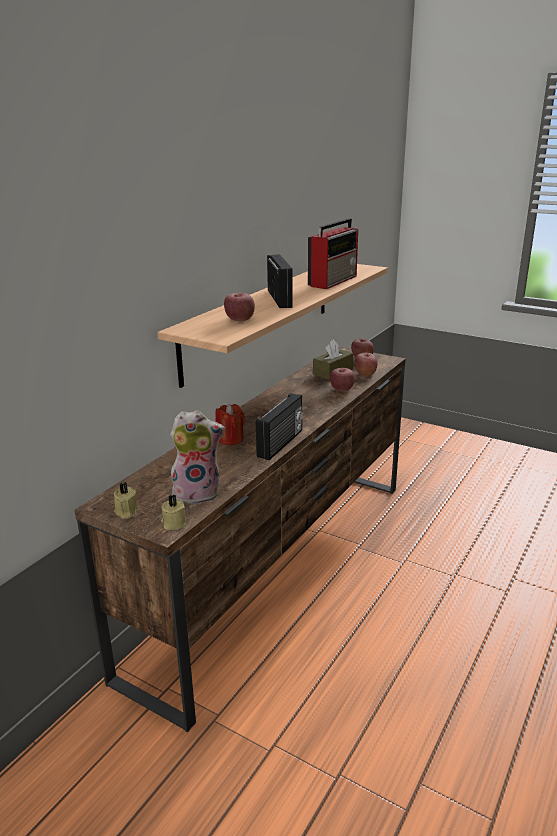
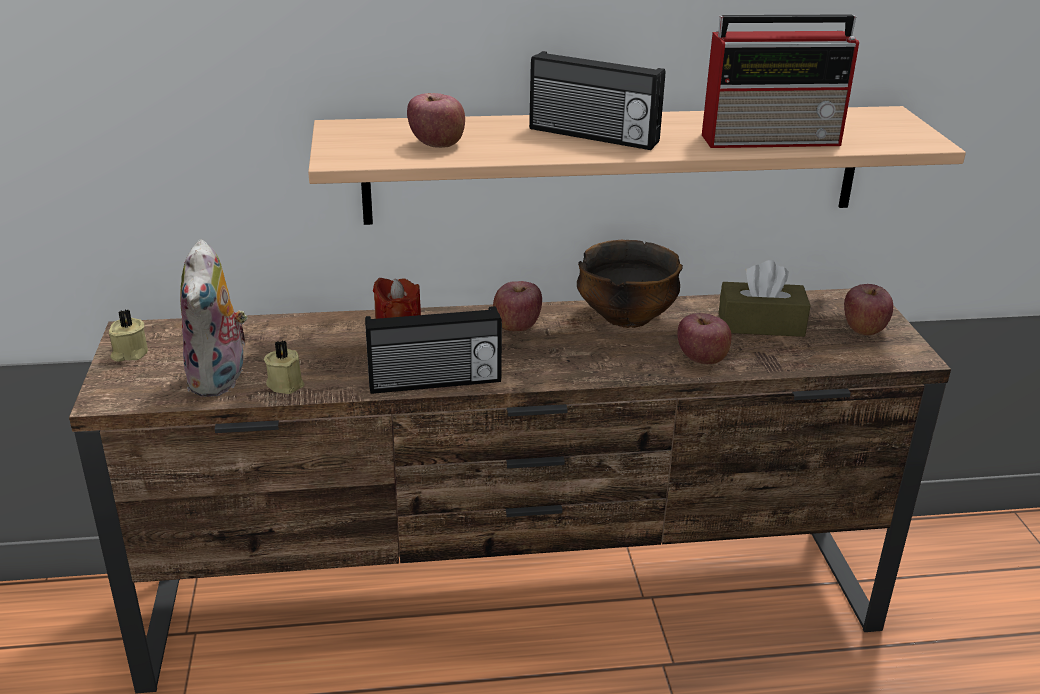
camera: 50 degrees right, 5 degrees up
(173, 523) = (128, 396): beige candle -> beige candle (286, 383)
(198, 493) = (220, 380): plush toy -> plush toy turned 45 degrees clockwise
(281, 299) = (592, 136): radio -> radio turned 75 degrees clockwise
(290, 390) = (626, 318): none -> bowl
(365, 374) = (802, 356): apple -> apple (517, 325)

